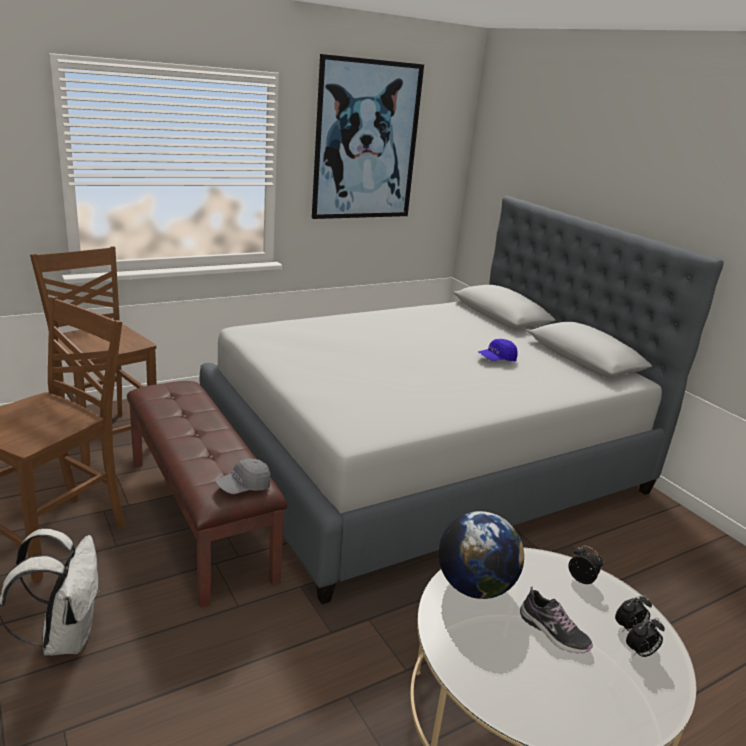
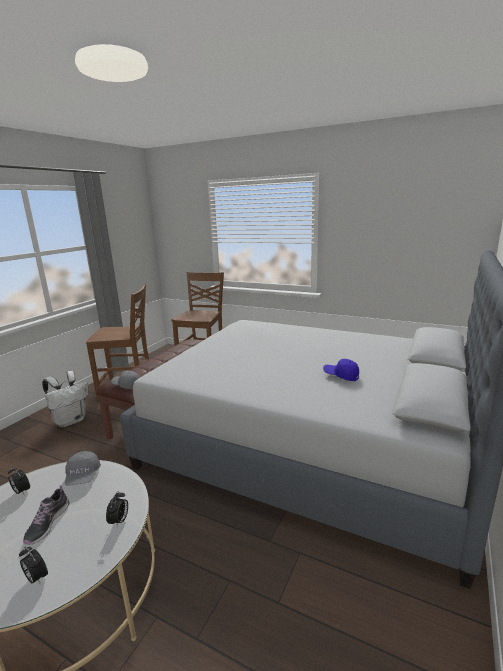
camera: 60 degrees right, 5 degrees down
(366, 141) = (387, 212): picture -> none
(474, 587) = (83, 476): globe -> grey cap
(629, 629) = (66, 563): alarm clock -> alarm clock (21, 491)

